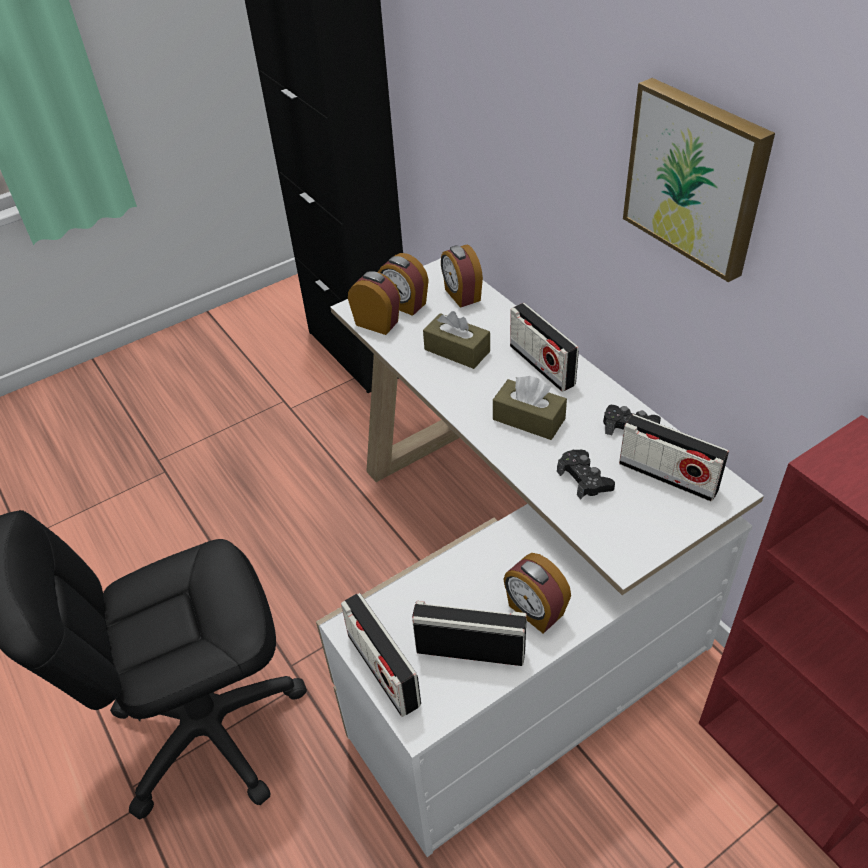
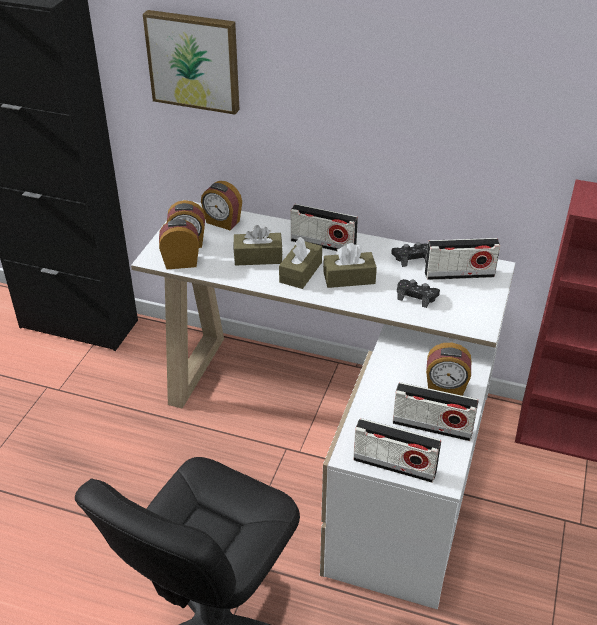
camera: 40 degrees left, 5 degrees down
(470, 650) = (432, 427): radio -> radio turned 135 degrees counterclockwise
(483, 388) = (300, 272): none -> brown tissue box
(697, 177) = (429, 71): picture -> picture (194, 60)

